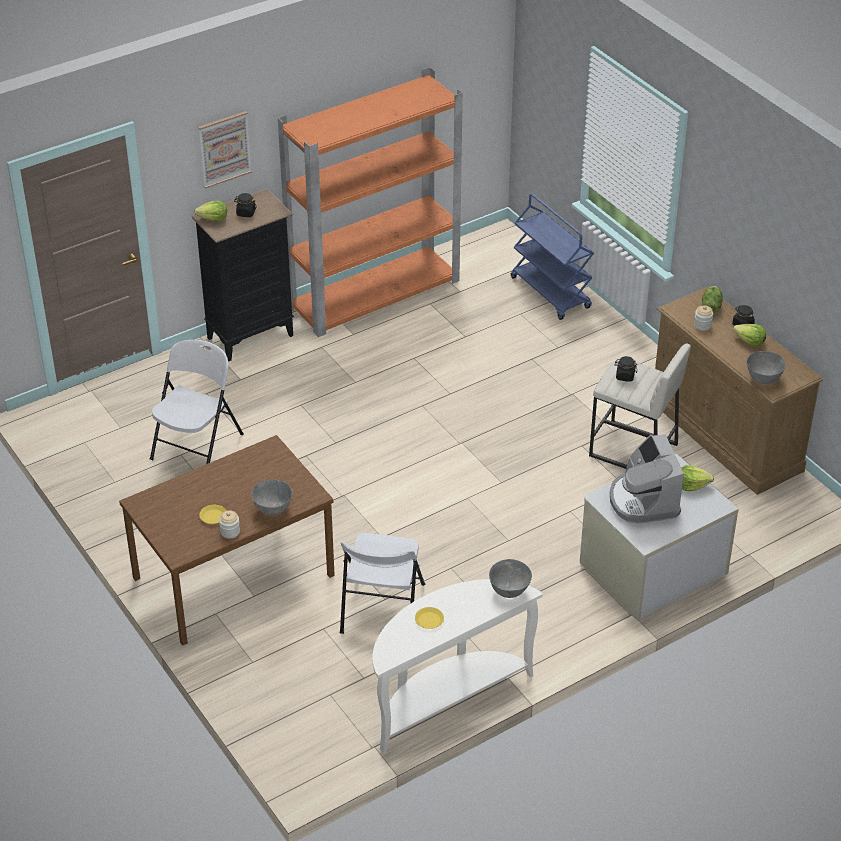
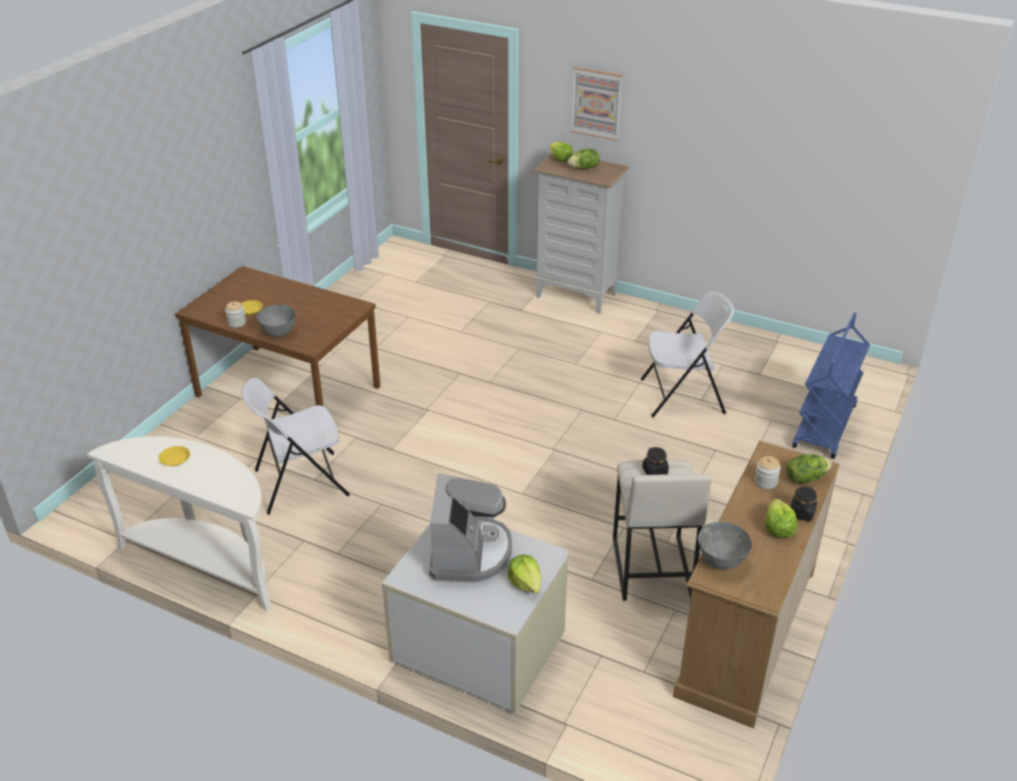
camera: 60 degrees right, 5 degrees down
(197, 447) = (424, 320): white chair -> white chair (682, 396)
(245, 213) = (584, 168): black jar -> lettuce
(252, 337) = (576, 296): black dresser -> white dresser
(375, 294) = (699, 332): orange bookcase -> none
(509, 591) = (243, 494): grey bowl -> none
(643, 500) = (469, 553): coffee machine -> coffee machine turned 135 degrees clockwise

